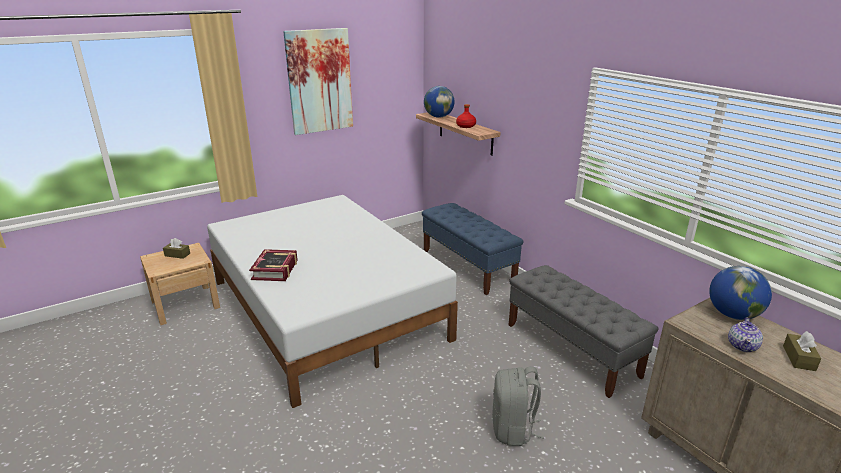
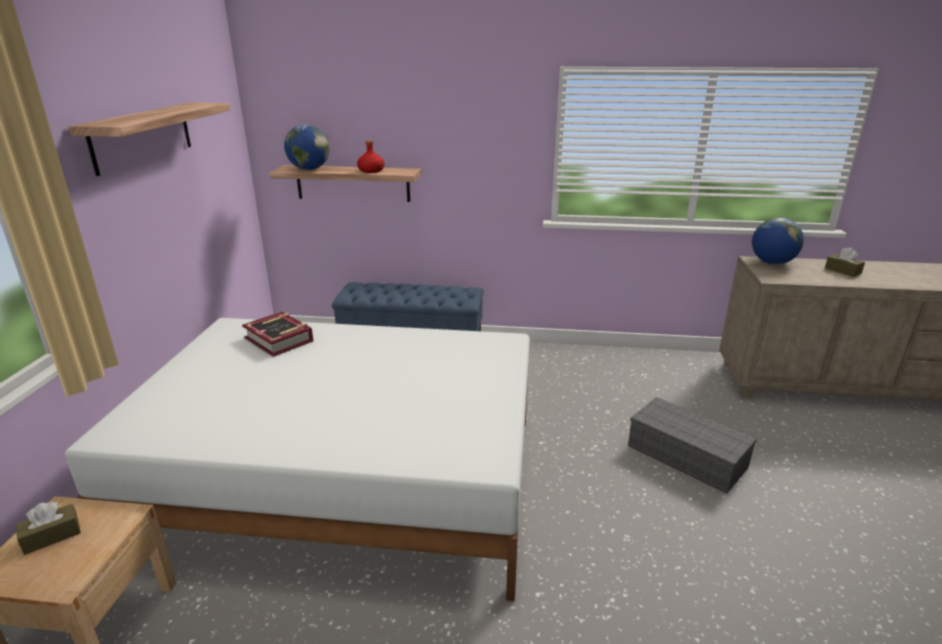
camera: 50 degrees left, 0 degrees up
(275, 270) = (345, 437): book -> book (279, 339)
(319, 81) = (143, 136): picture -> shelf
(513, 429) = (688, 456): grey backpack -> grey storage box
(571, 349) = (610, 371): grey bench -> none
(742, 346) = (816, 277): teapot -> none

